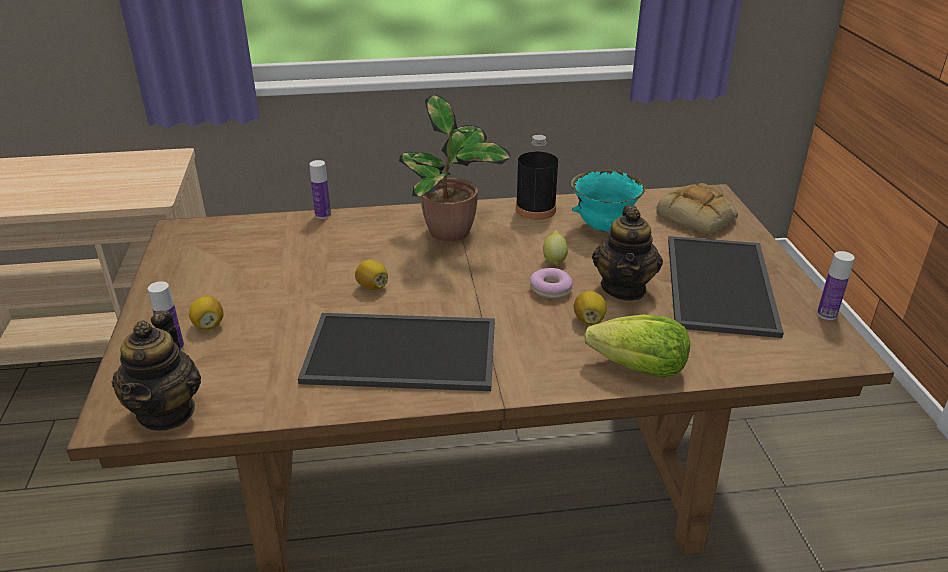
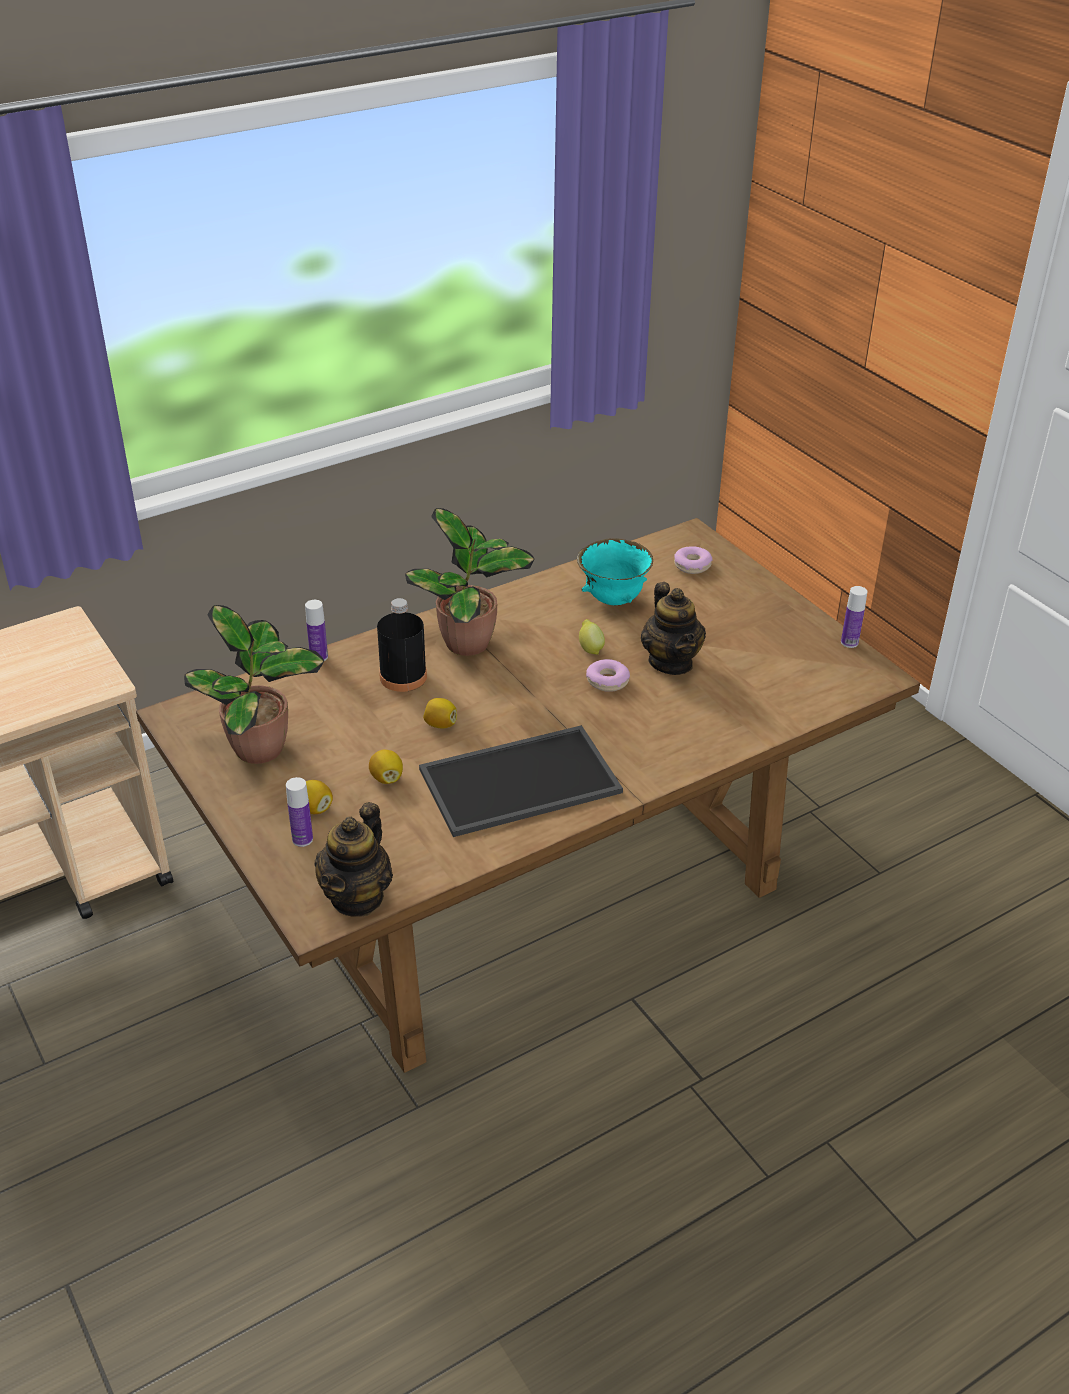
camera: 25 degrees left, 5 degrees up
(167, 411) = (357, 897): teapot -> teapot turned 45 degrees clockwise
(215, 269) = (262, 749): none -> potted plant
(535, 209) = (534, 595): black bottle -> black bottle (403, 677)
(589, 320) = (660, 703): lemon -> lemon (386, 778)
(639, 369) = (729, 737): lettuce -> none
(698, 217) = (692, 565): bread -> donut
(723, 286) = (753, 637): tray -> none

